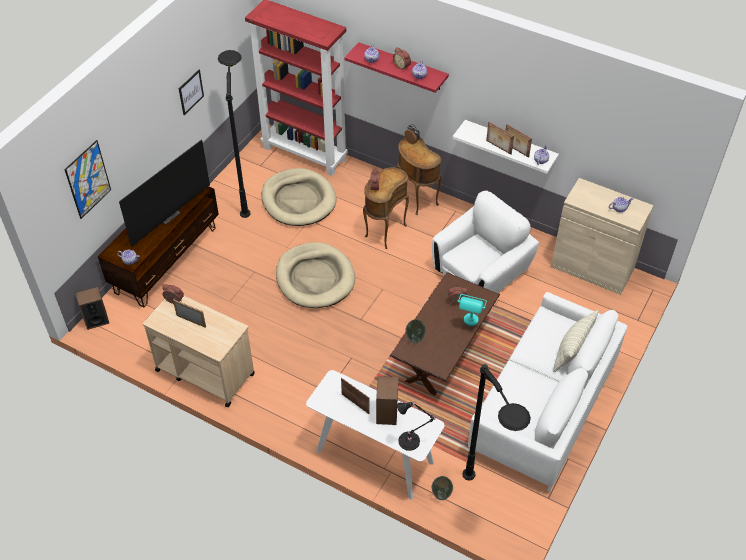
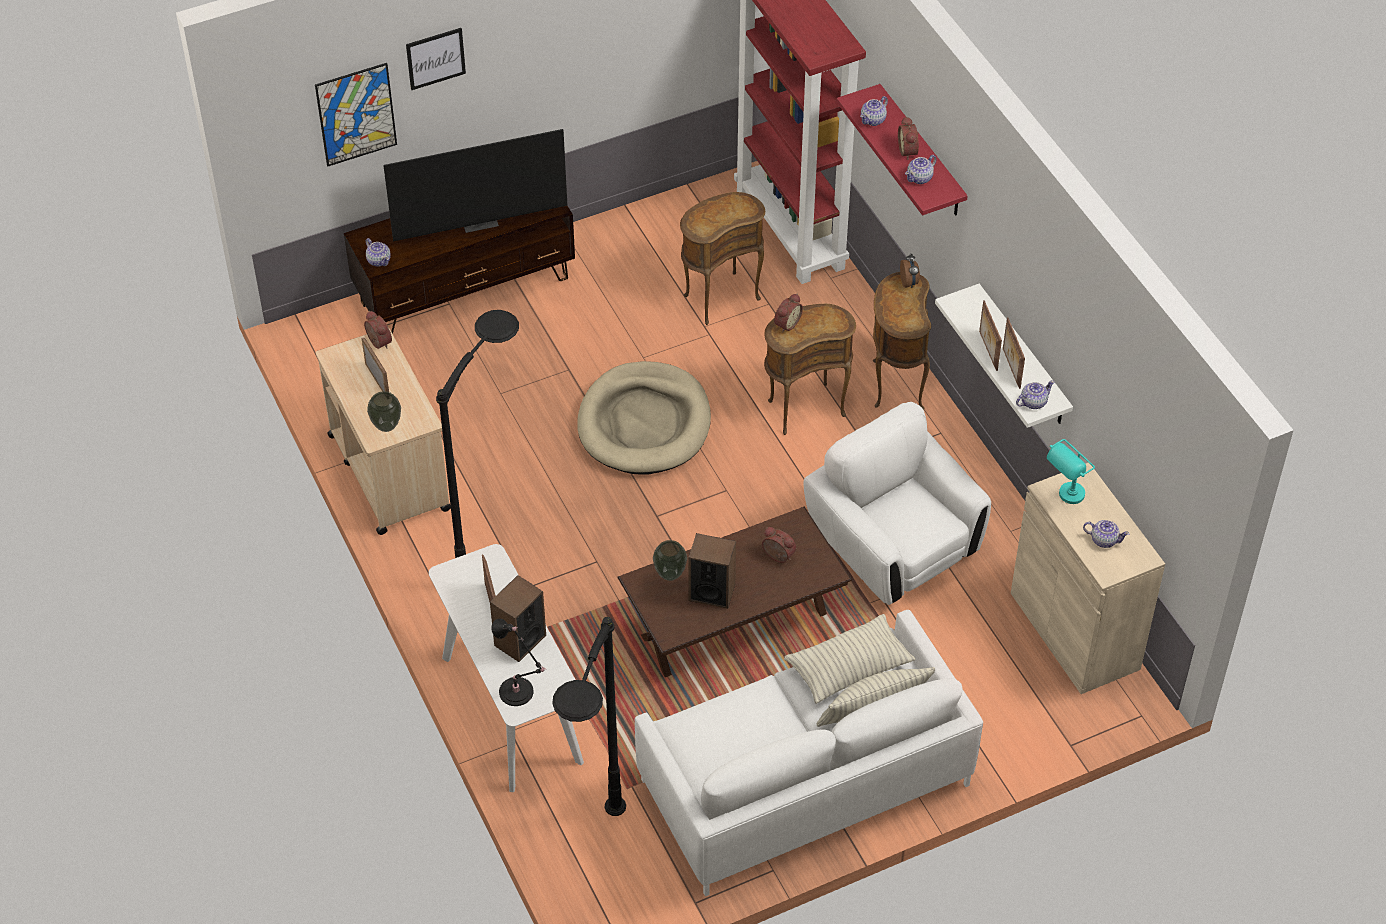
camera: 35 degrees right, 0 degrees up
(96, 320) = (310, 326): speaker -> speaker (711, 592)
(191, 92) = (602, 51): picture -> picture (435, 58)
(246, 190) = (657, 243): black floor lamp -> black floor lamp (500, 544)
(298, 200) = (720, 296): beige dog bed -> brown side table
(441, 495) = (554, 810): vase -> vase (386, 426)
(470, 324) = (767, 596): turquoise table lamp -> turquoise table lamp (1065, 499)
(480, 272) = (893, 544): white armchair -> white armchair turned 120 degrees counterclockwise
(542, 336) = (849, 668): none -> pillow

